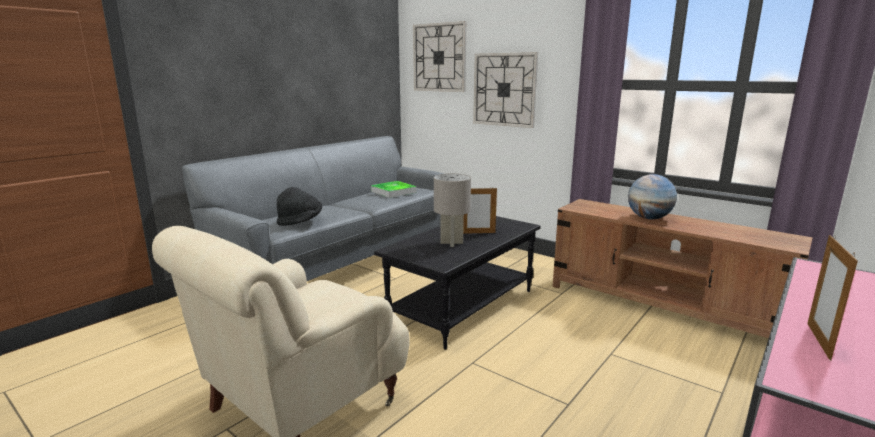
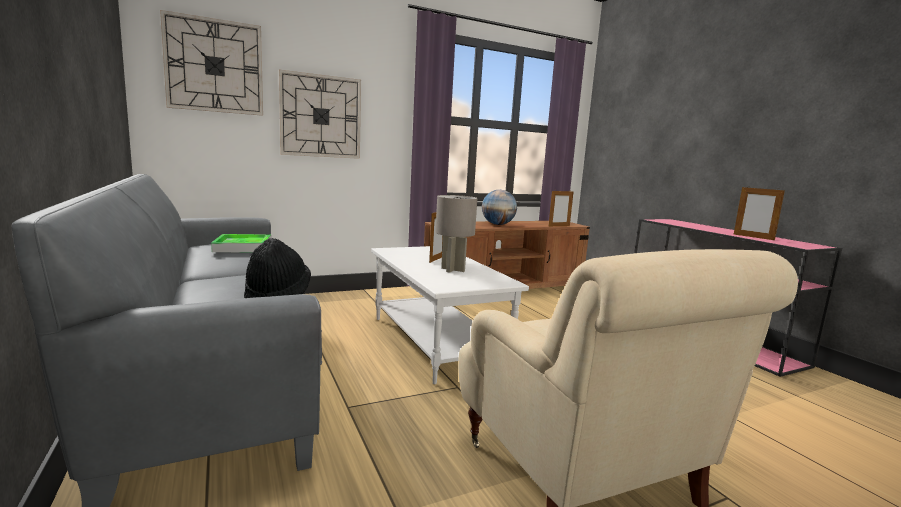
camera: 65 degrees left, 5 degrees down
(462, 306) = (434, 342): black coffee table -> white coffee table
(739, 240) = (559, 226): none -> picture frame

